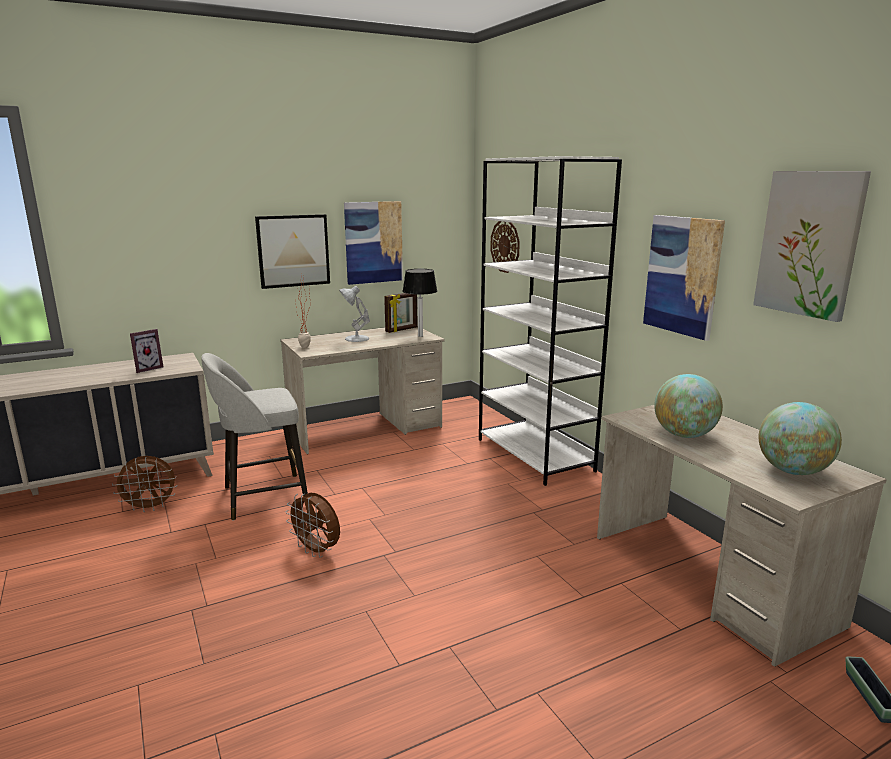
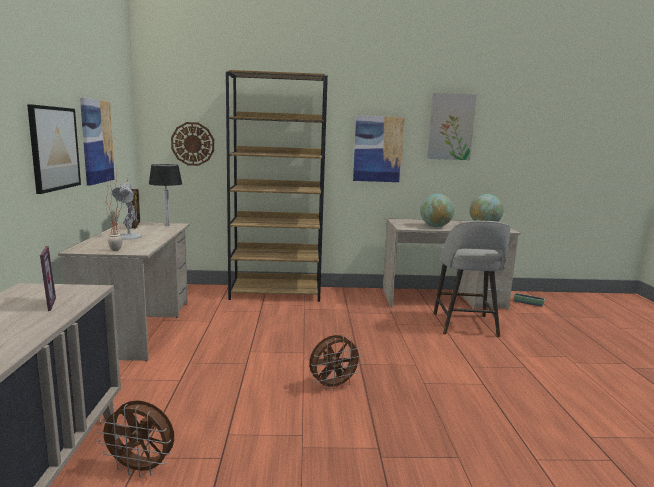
camera: 65 degrees left, 5 degrees down
(150, 507) = (141, 468): brown fan -> brown fan turned 90 degrees clockwise
(262, 497) = (208, 396): grey stool -> grey stool (465, 326)
(535, 455) = (276, 293): white bookcase -> brown bookcase

